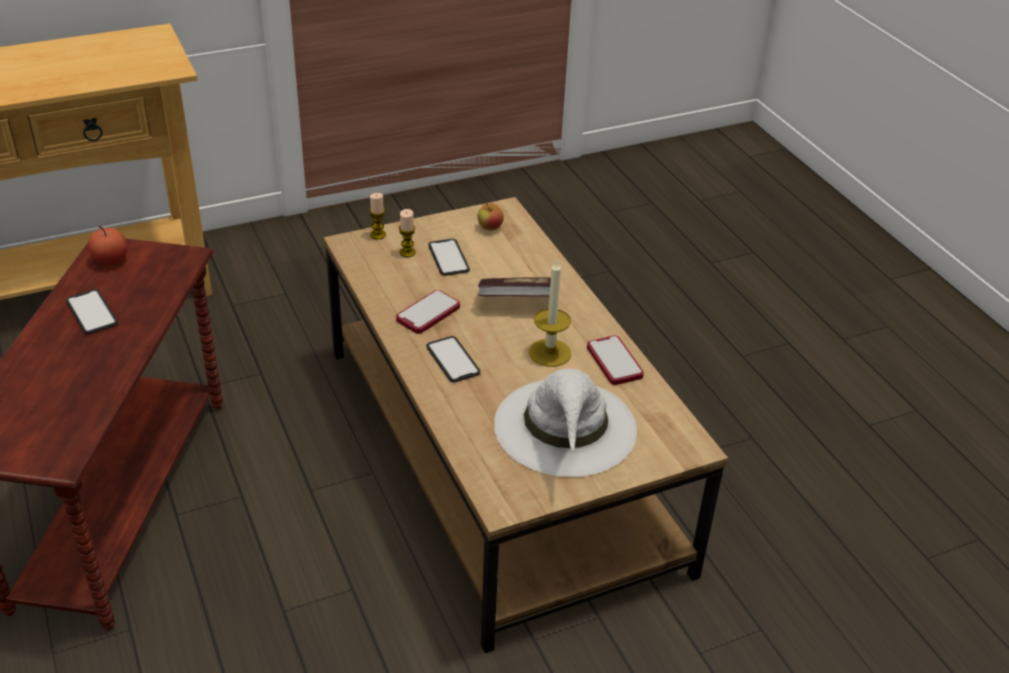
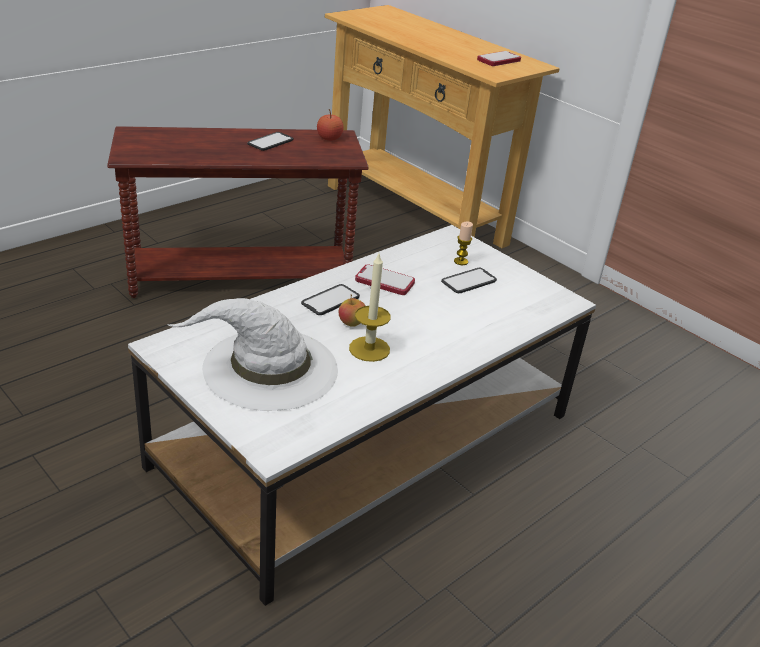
camera: 70 degrees right, 5 degrees down
(378, 235) = (473, 245): candle -> none
(490, 227) = (532, 296): apple -> apple (351, 323)
(497, 456) = (366, 439): brown coffee table -> white coffee table
(518, 301) = (433, 324): book -> none
(614, 362) = (377, 388): phone -> phone (498, 60)

